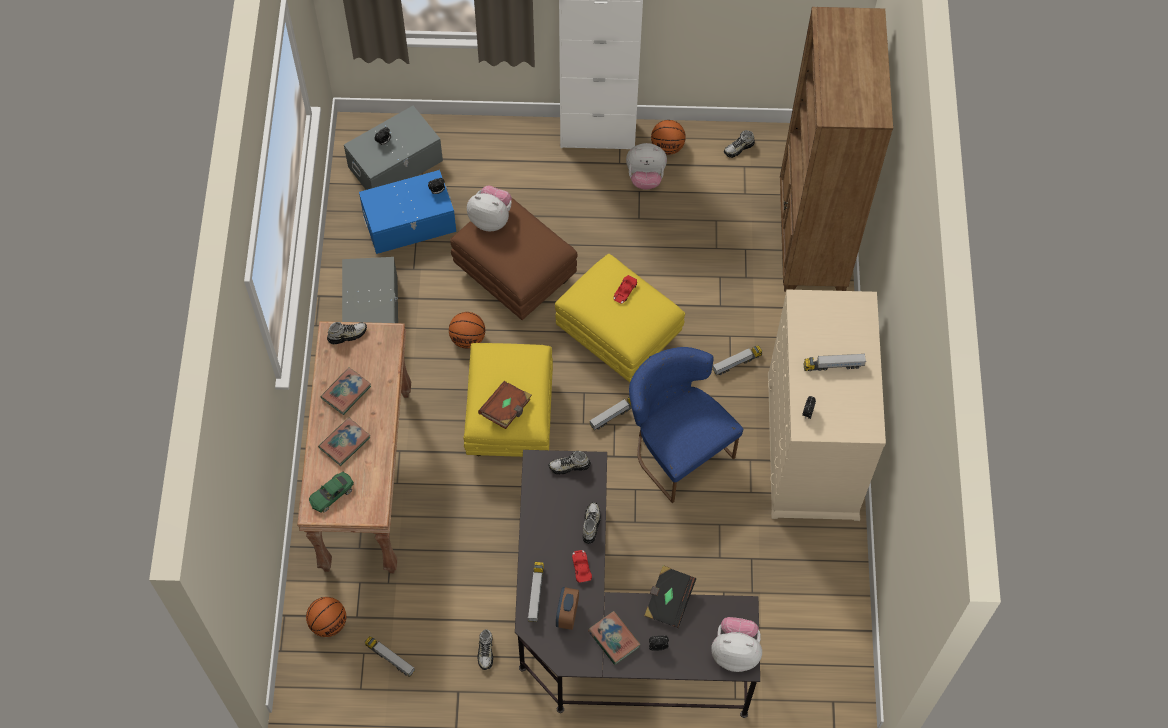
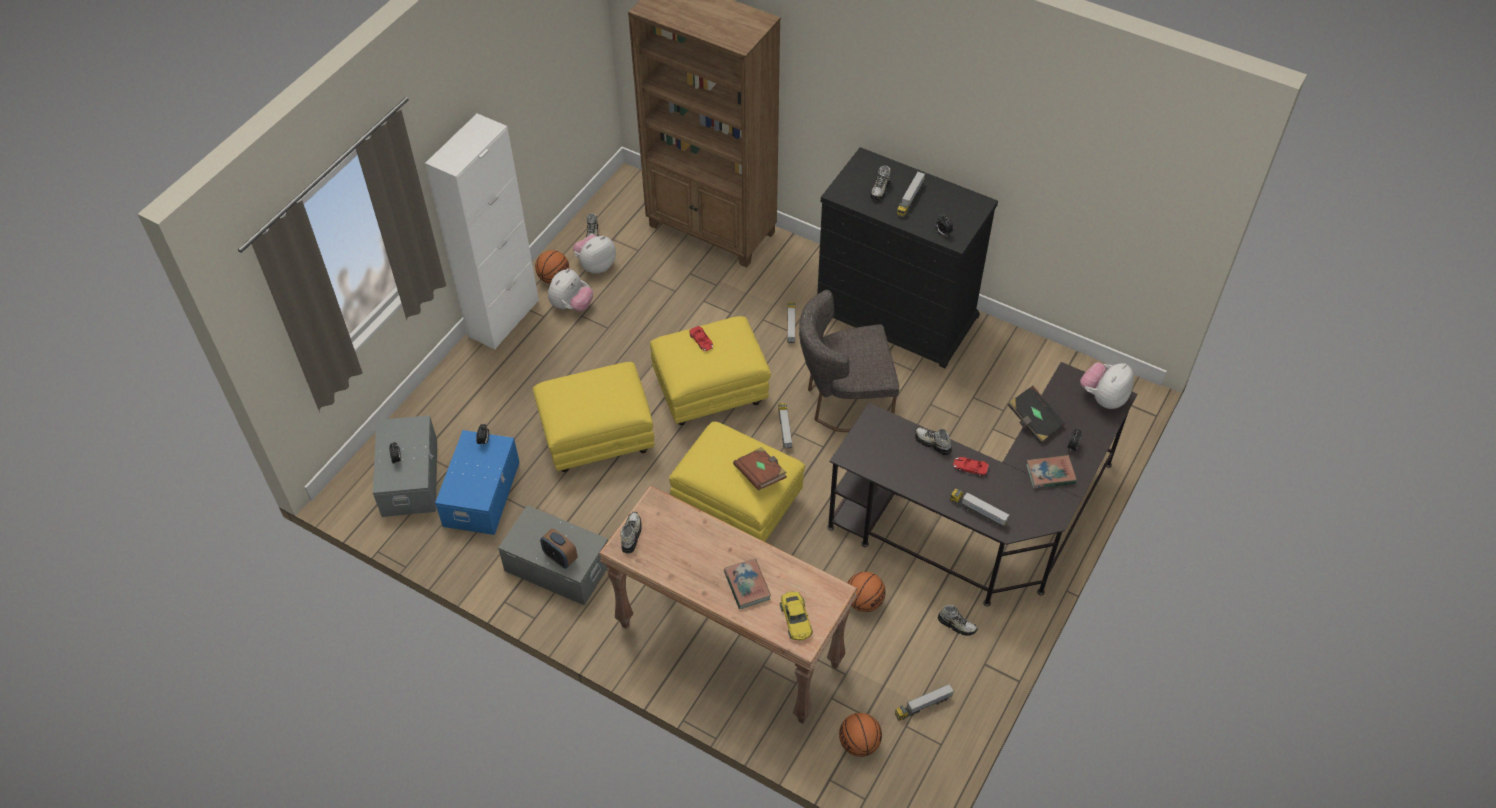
camera: 60 degrees left, 10 degrees down
(331, 494) = (796, 619): green toy car -> yellow toy car
(346, 392) = (693, 562): book -> none
(467, 338) = (636, 502): basketball -> basketball (864, 601)
(491, 219) = (557, 402): plush toy -> plush toy (595, 265)
(514, 274) = (596, 438): brown ottoman -> yellow ottoman
(567, 614) = (1010, 497): alarm clock -> alarm clock (560, 558)
(569, 466) = (867, 434): shoe -> shoe (880, 190)
(676, 448) = (843, 401): blue chair -> grey chair
(812, 446) = (896, 313): beige dresser -> black dresser

